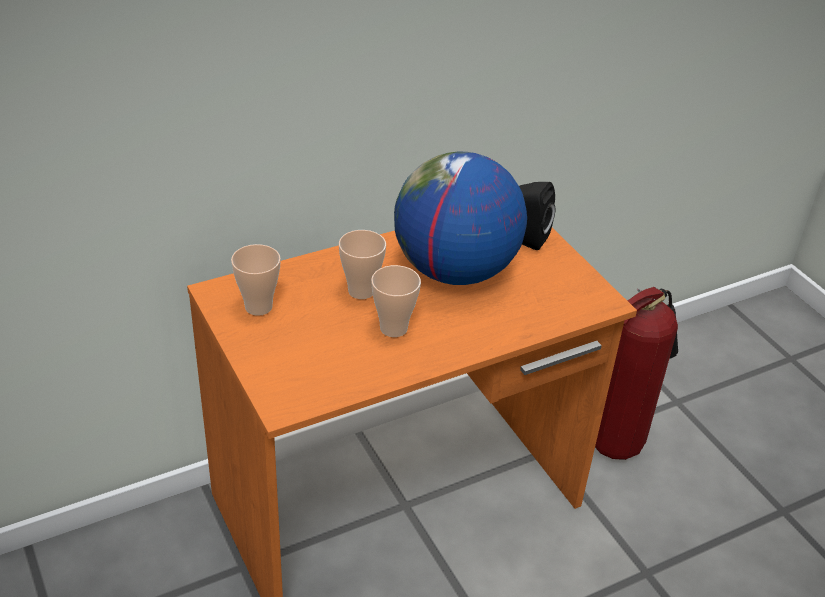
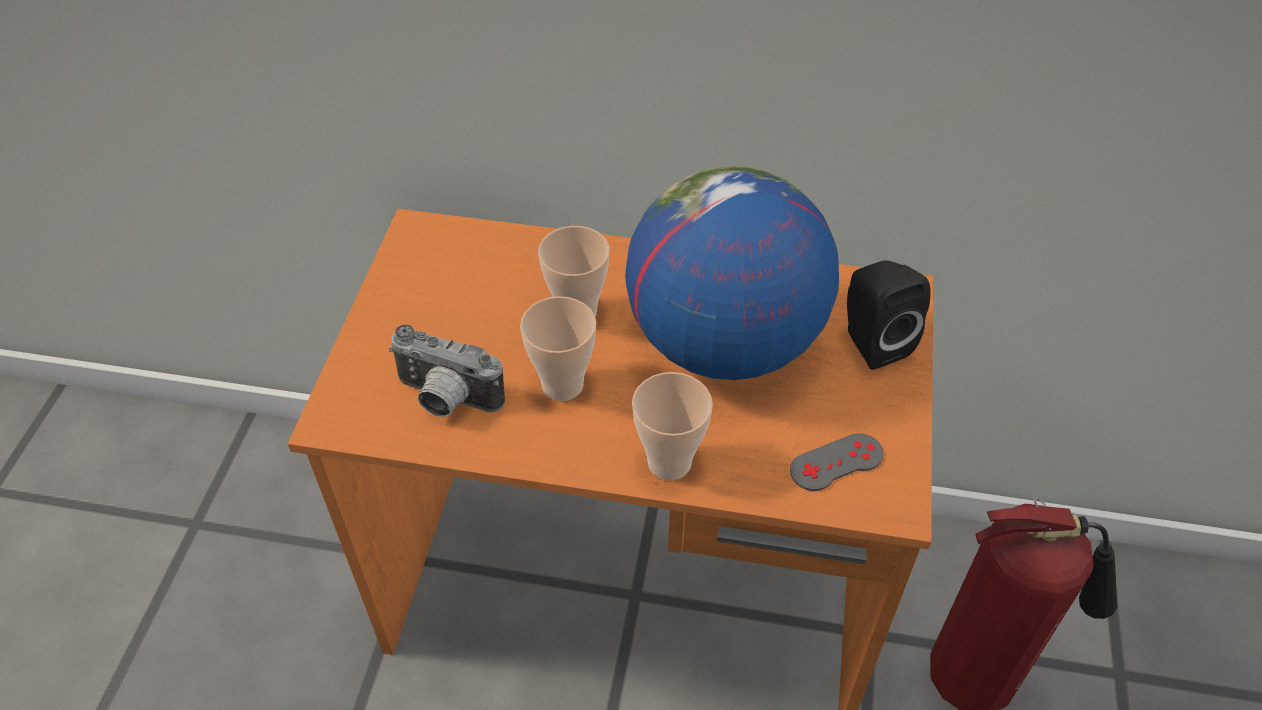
camera: 40 degrees right, 10 degrees up
(258, 307) = (441, 274): cup -> cup (669, 462)
(337, 366) = (445, 400): none -> camera
(564, 298) = (836, 462): none -> grey game controller

